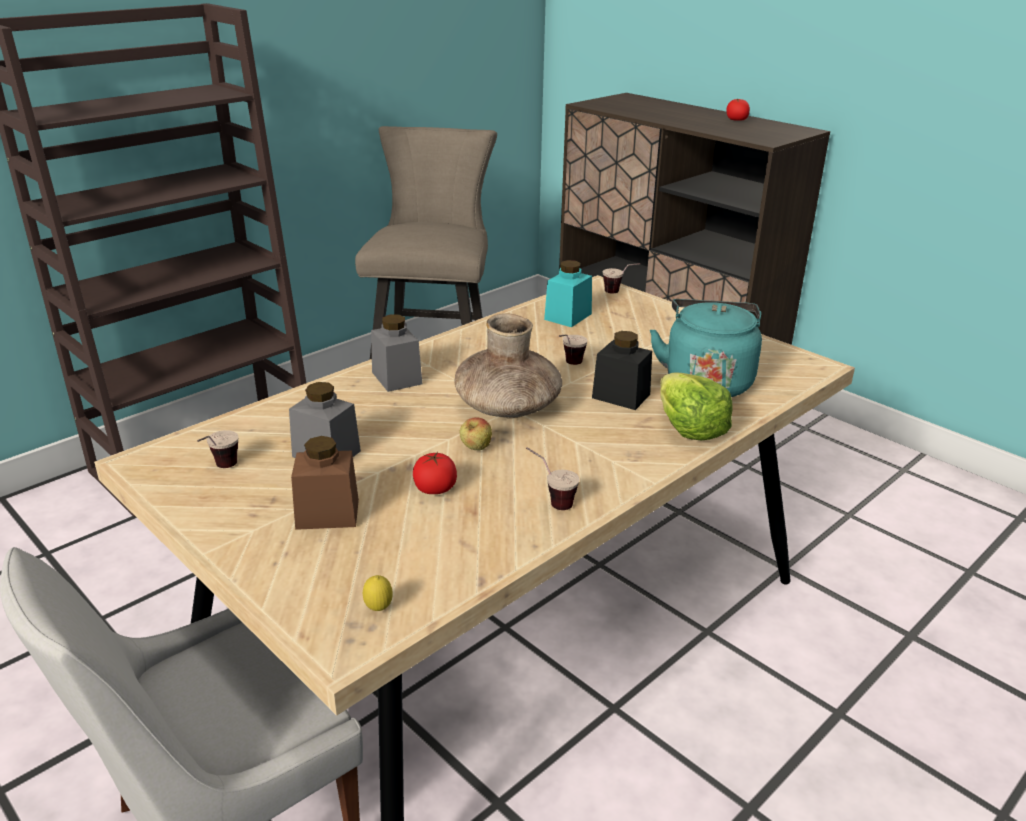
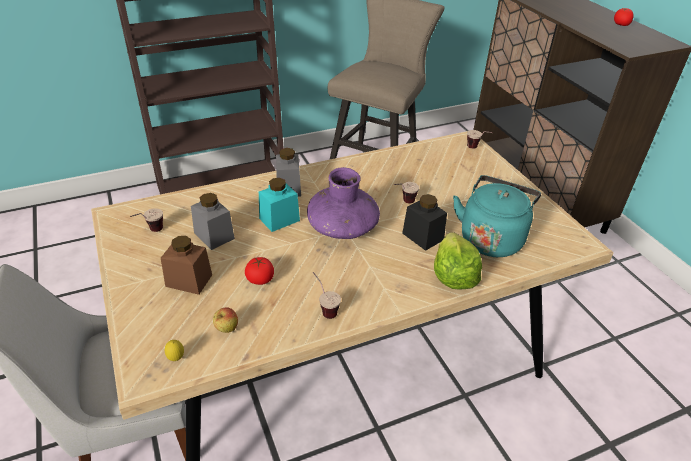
camera: 20 degrees right, 10 degrees up
(476, 449) = (303, 255): apple -> apple (226, 329)
(508, 407) = (342, 227): brown vase -> purple vase
(568, 316) = (428, 162): turquoise jar -> turquoise jar (279, 219)

